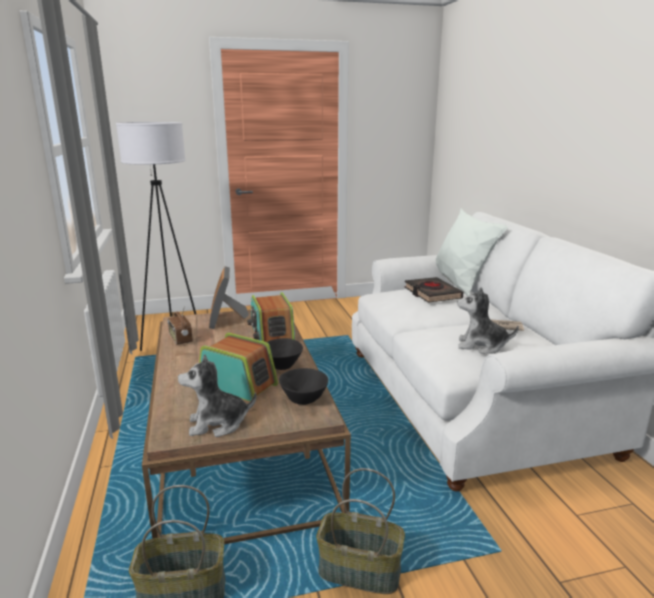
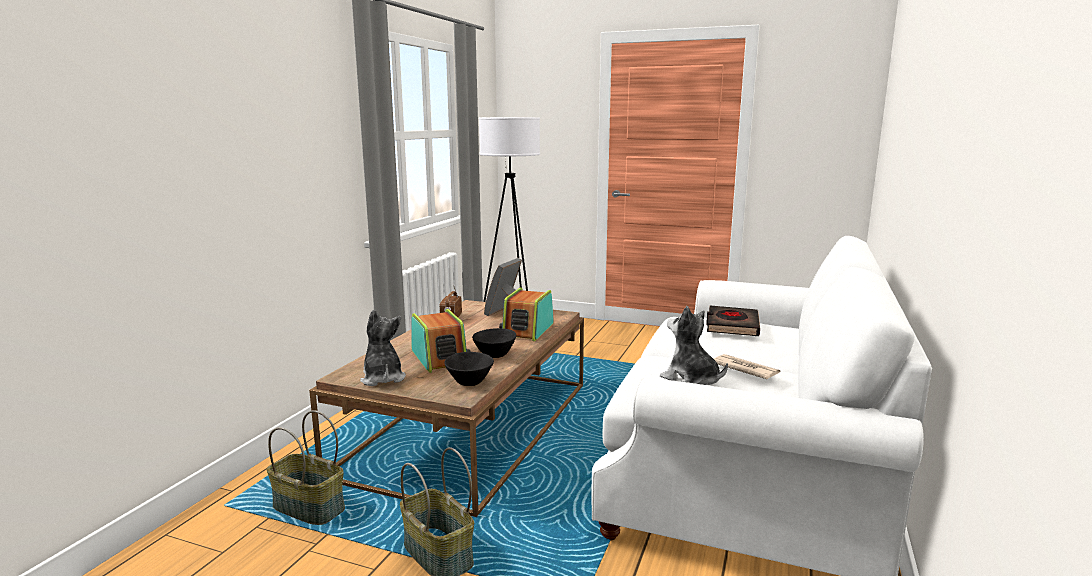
camera: 35 degrees right, 5 degrees down
(217, 424) = (382, 378): plush toy -> plush toy turned 45 degrees clockwise
(460, 285) = (794, 326): white pillow -> none

